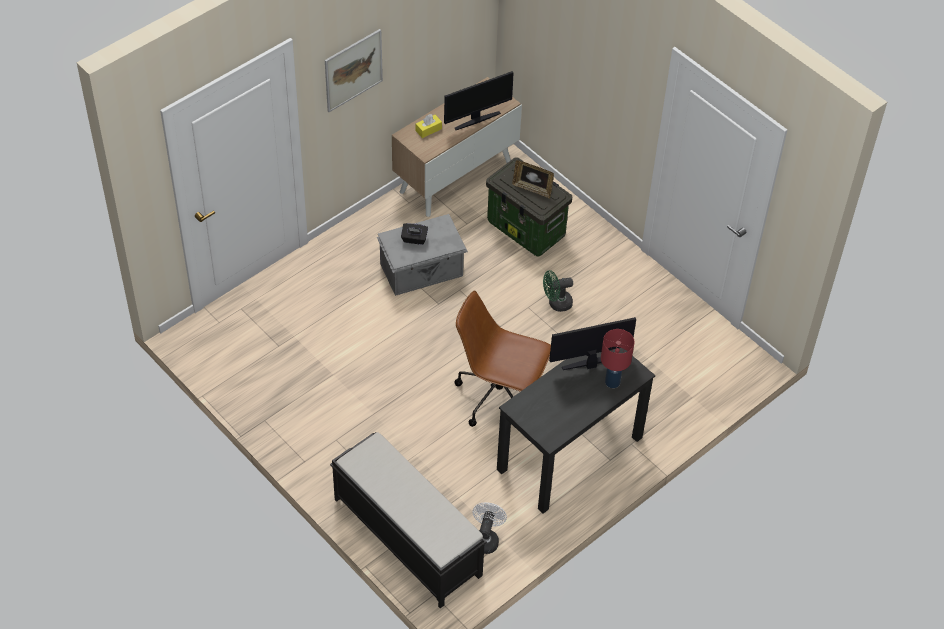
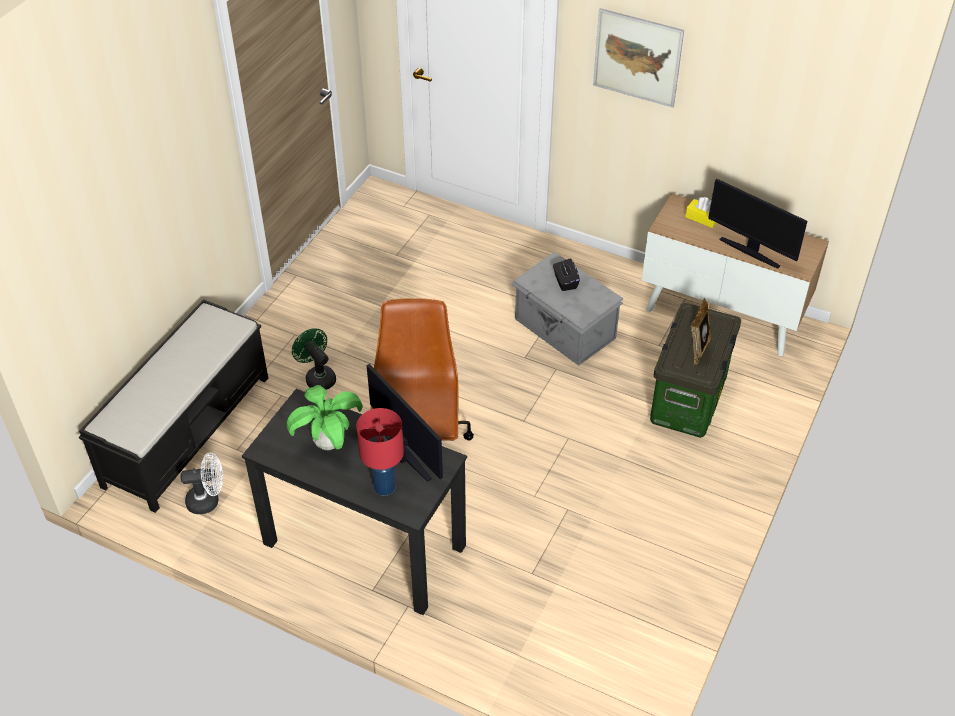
camera: 70 degrees right, 5 degrees down
(556, 303) = (590, 463): green fan -> green fan (317, 377)
(561, 401) = (328, 443): none -> potted plant

